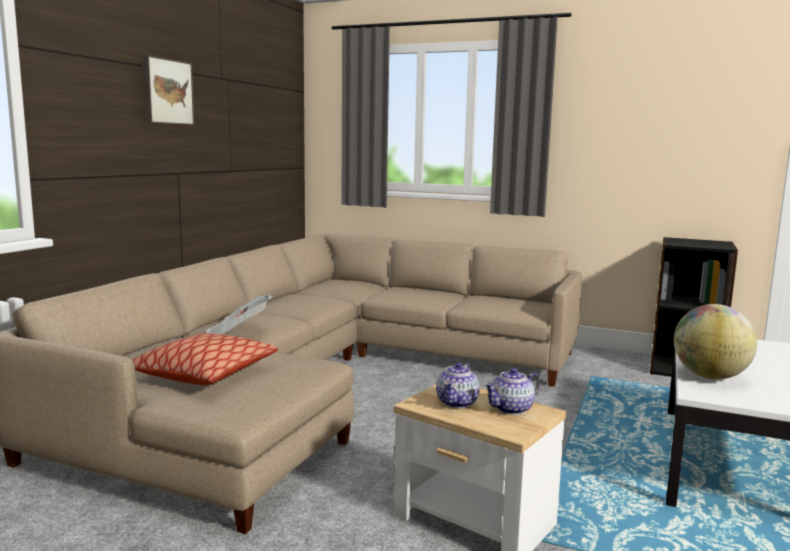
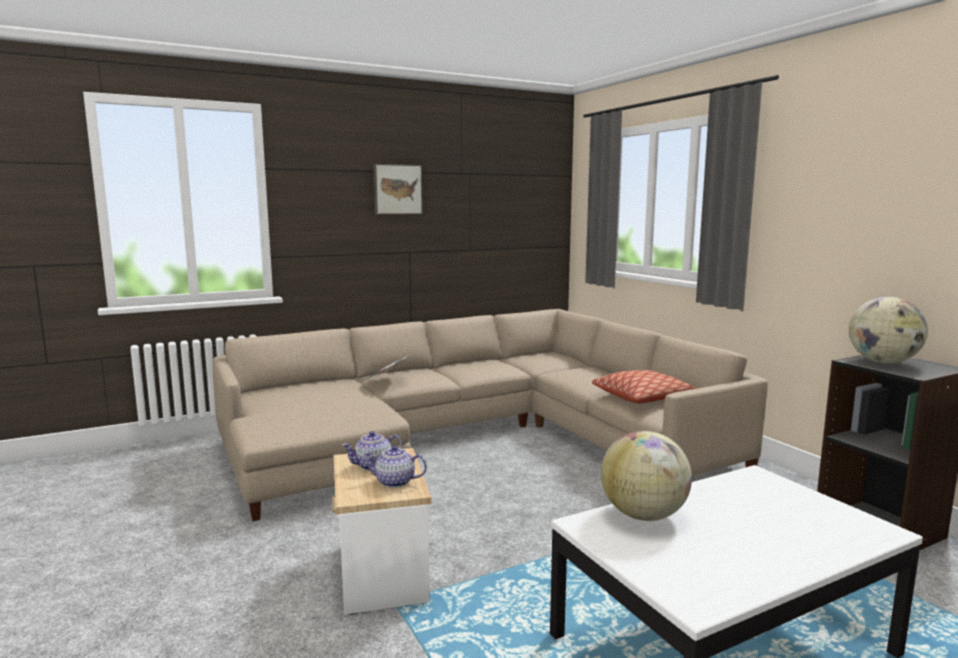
camera: 40 degrees right, 0 degrees up
(205, 373) = (300, 405): pillow -> pillow (642, 397)
(688, 242) = (883, 362): none -> globe

